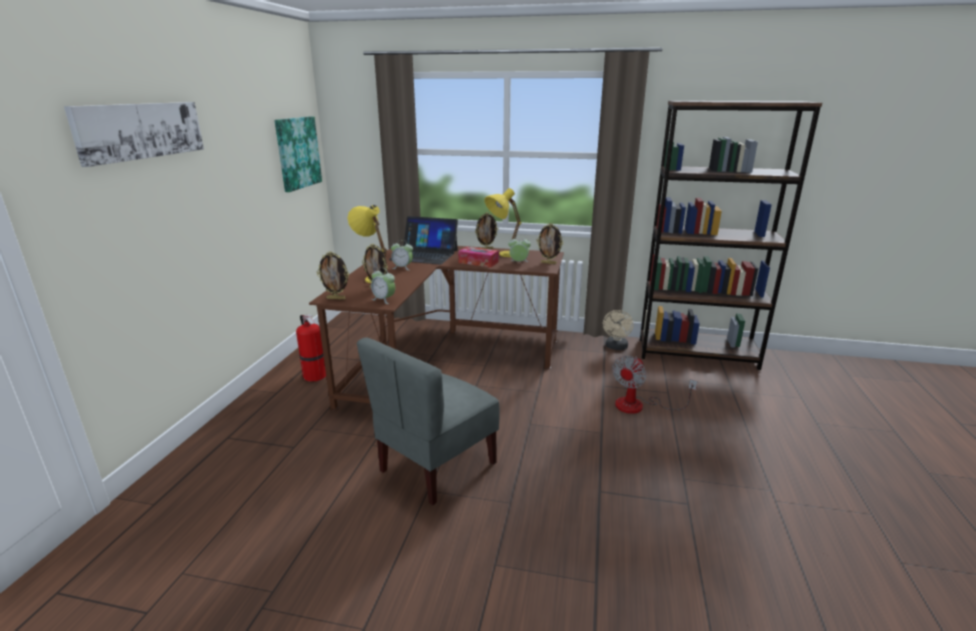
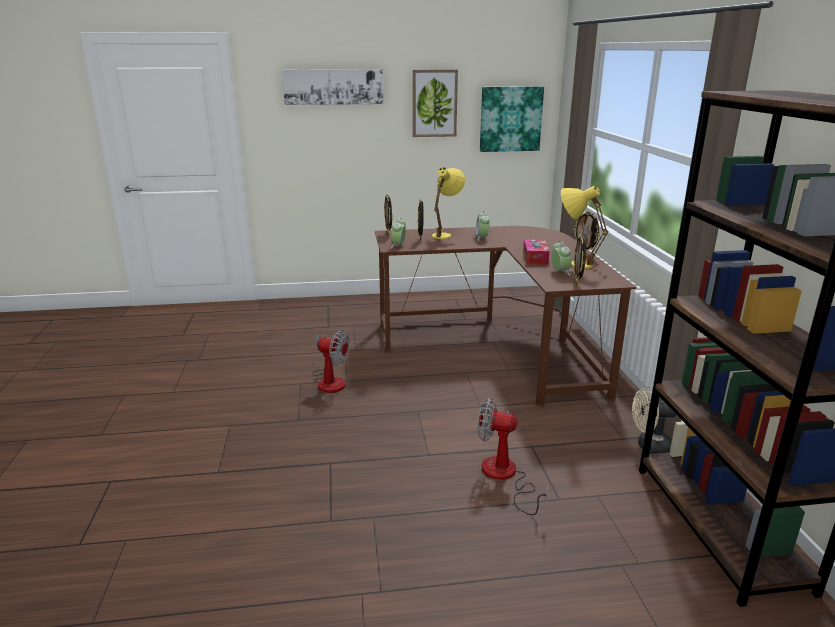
camera: 70 degrees right, 0 degrees up
(243, 143) = (434, 103): none -> picture
(314, 375) = (423, 306): fire extinguisher -> none
(424, 255) = (529, 238): laptop -> none
(436, 467) = (330, 380): grey chair -> fan

